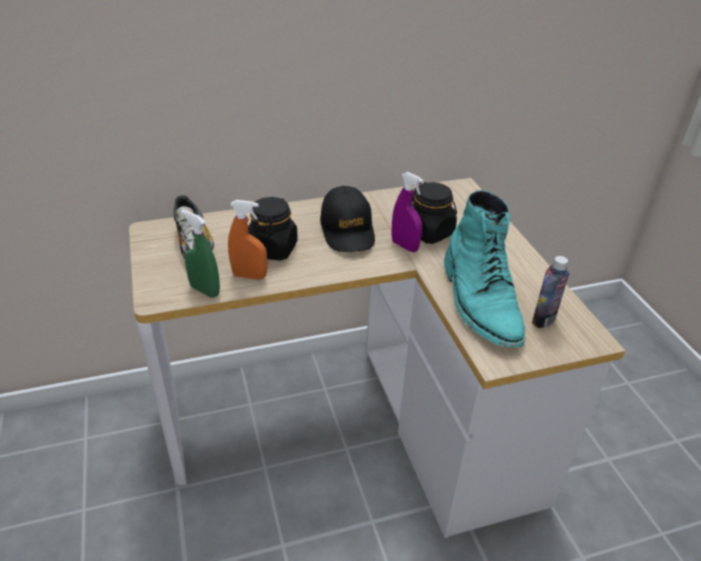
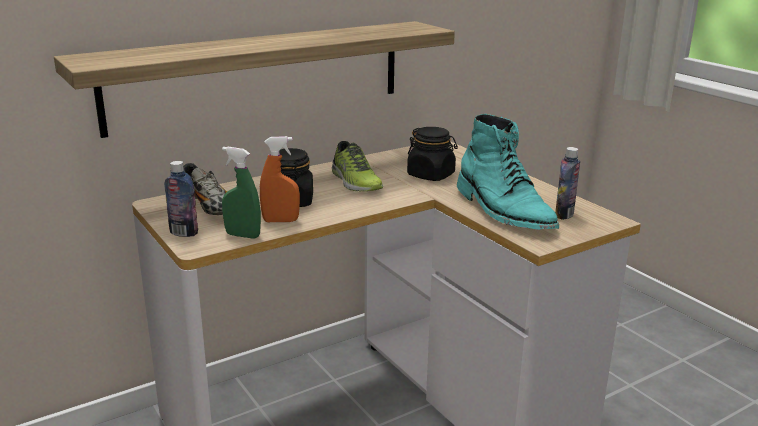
camera: 15 degrees left, 15 degrees down
(154, 277) = (184, 233): none -> bottle
(264, 108) = (259, 75): none -> shelf
(347, 230) = (355, 182): black cap -> shoe
(404, 246) = (414, 186): purple spray bottle -> none

